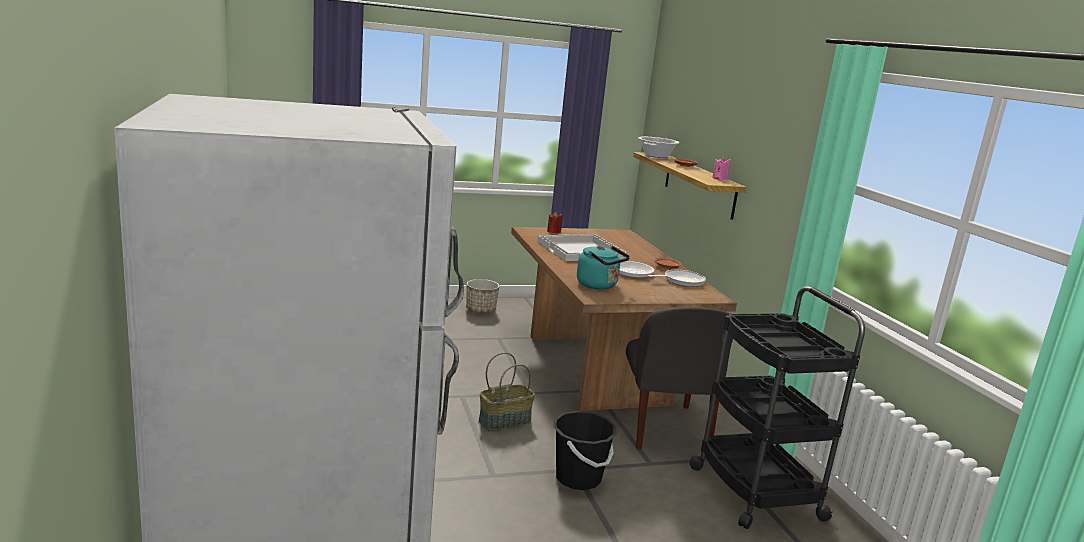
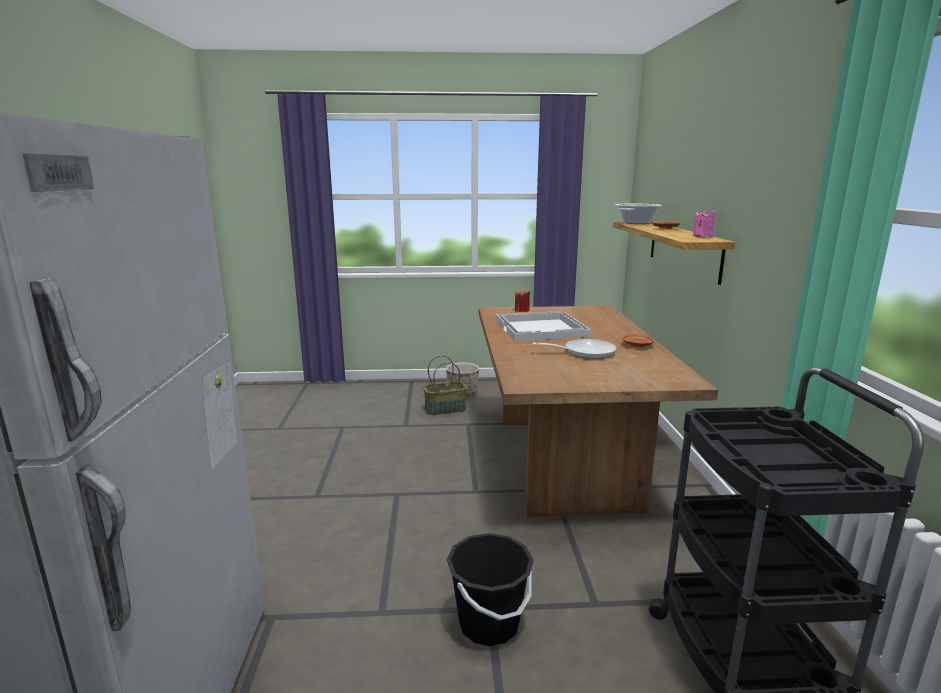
camera: 15 degrees right, 0 degrees up
(505, 420) = (430, 529): basket -> basket (445, 409)
(599, 285) = (538, 369): turquoise kettle -> none
(663, 428) = (625, 547): grey chair -> none
(681, 281) = (649, 361): frying pan -> none

